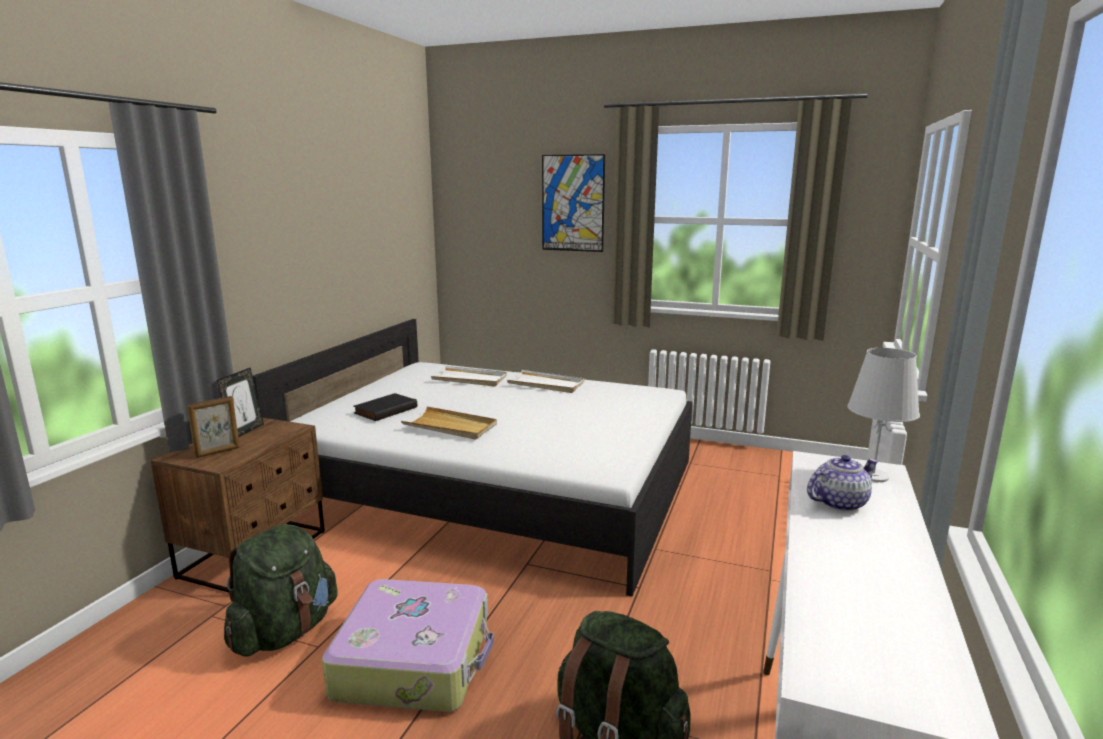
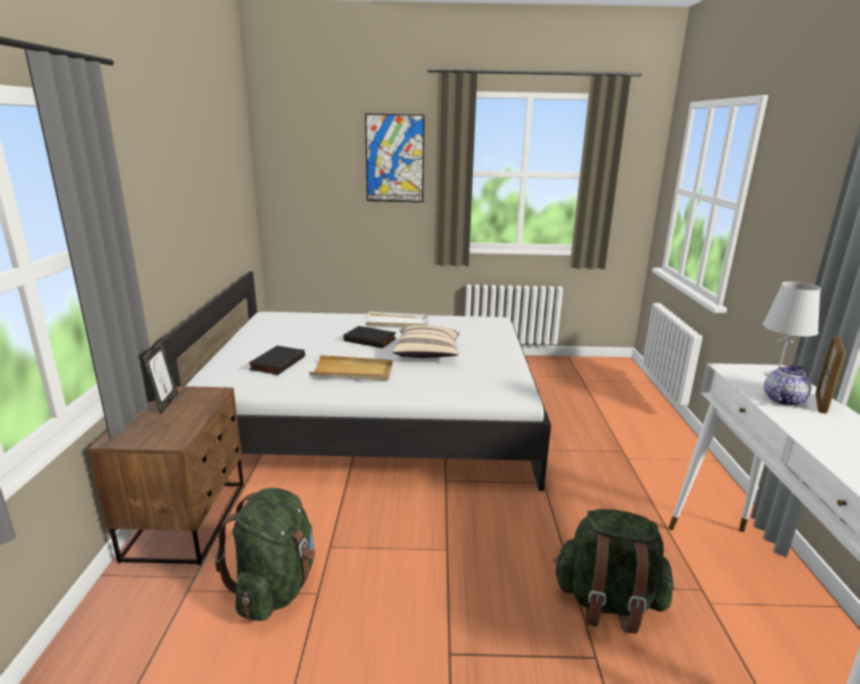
camera: 20 degrees left, 5 degrees up
(218, 452) = (158, 429): picture frame -> picture frame (821, 403)
(415, 660) = (413, 583): suitcase -> none
(470, 379) = (326, 324): white tray -> none
(500, 398) = (371, 339): none -> black book
(547, 418) = (427, 354): none -> beige pillow

